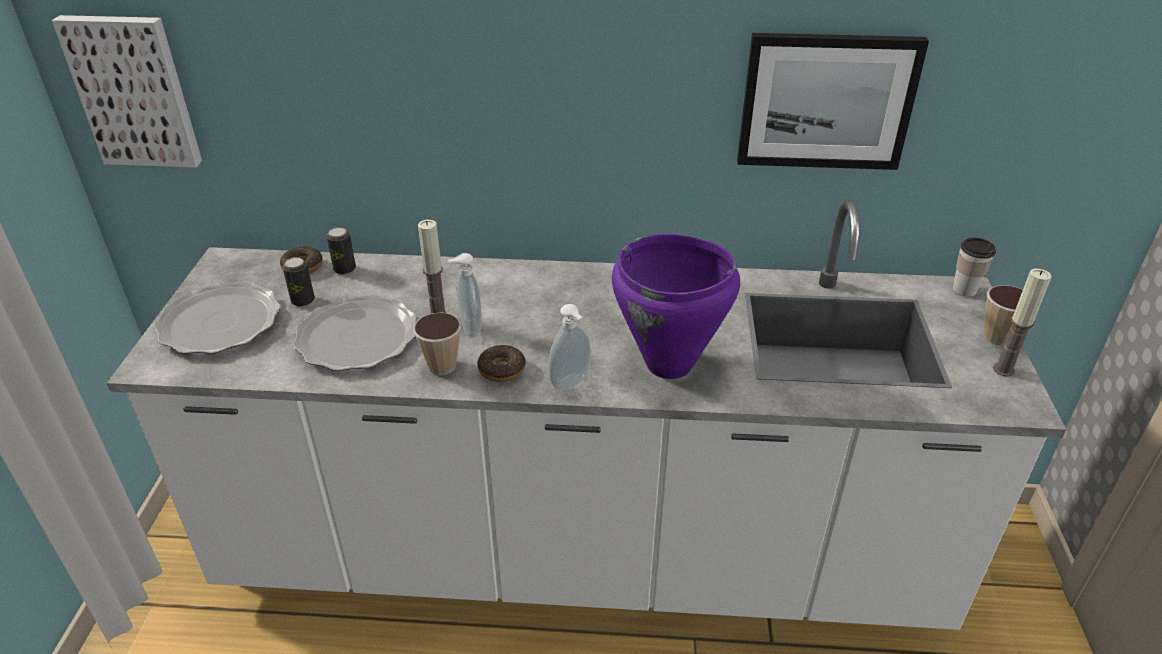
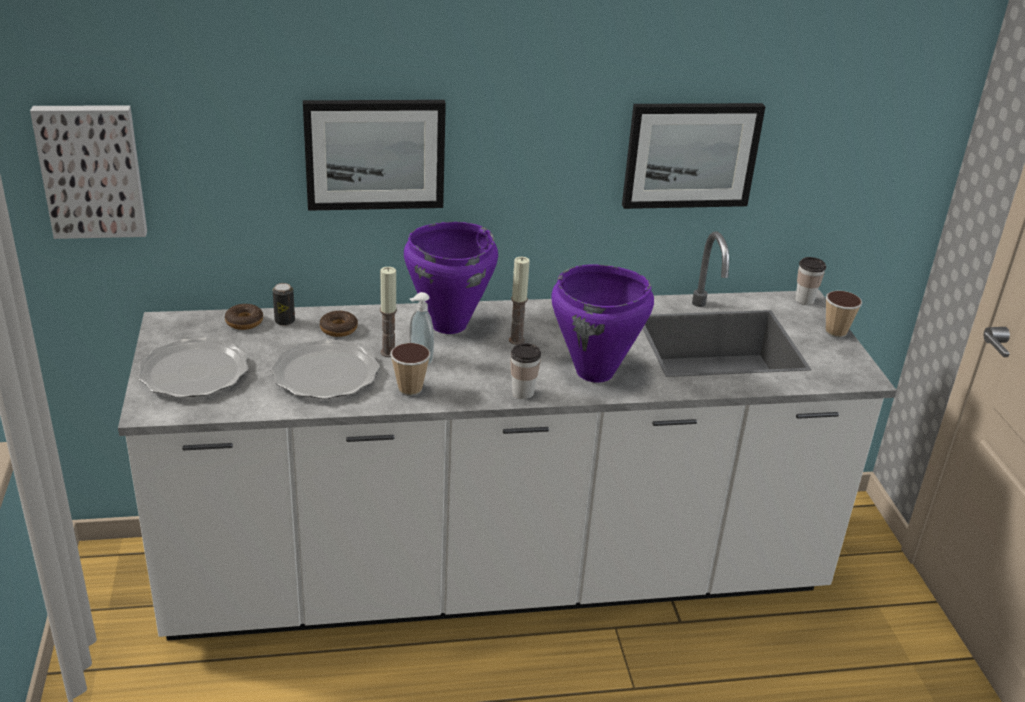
camera: 15 degrees left, 5 degrees down
(303, 300) = (260, 349): can -> none
(437, 84) = (375, 154): none -> picture
(501, 369) = (461, 387): donut -> donut (338, 329)
(519, 287) = (447, 324): none -> purple cooking pot
(571, 384) = (523, 393): soap dispenser -> cup
(1003, 370) = (845, 354): candle -> candle (516, 340)

